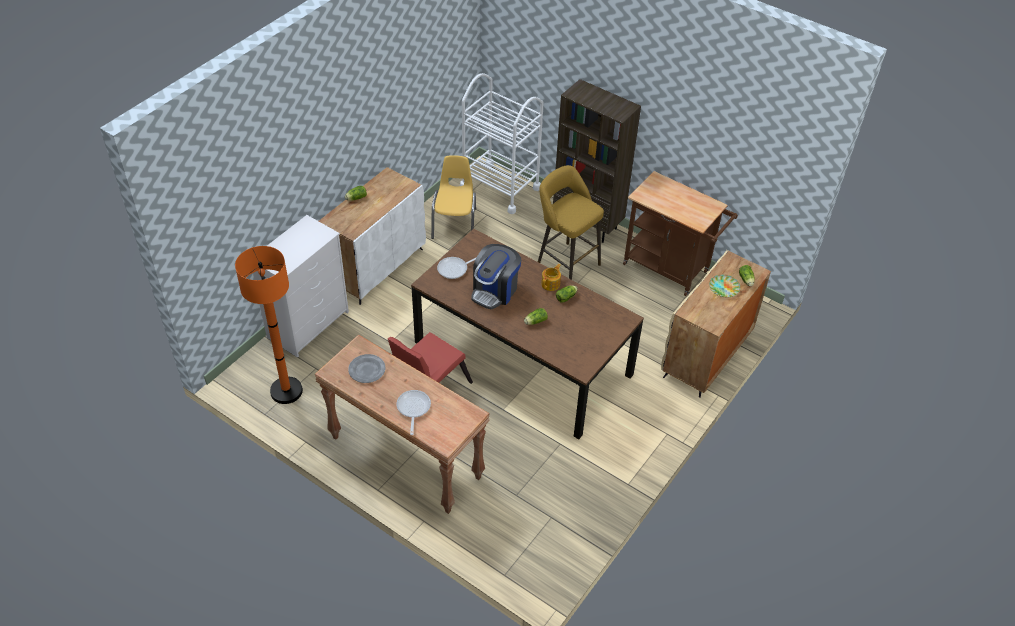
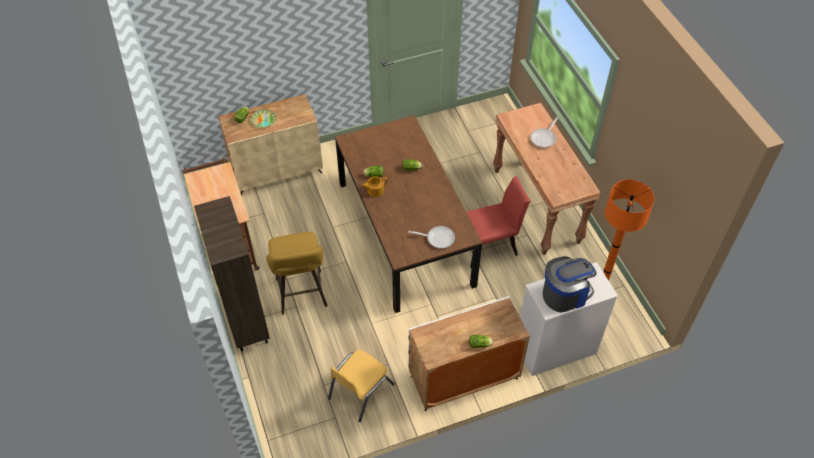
camera: 145 degrees left, 5 degrees up
(367, 370) = (561, 177): grey plate -> none
(495, 290) = (421, 205): coffee machine -> coffee machine (565, 294)
(500, 188) = (284, 412): white cart -> none

